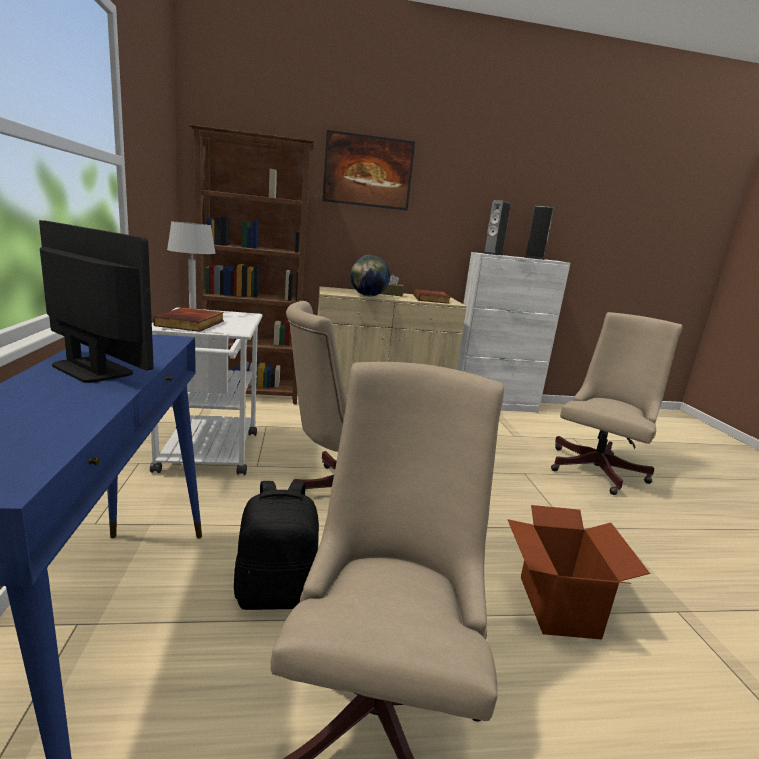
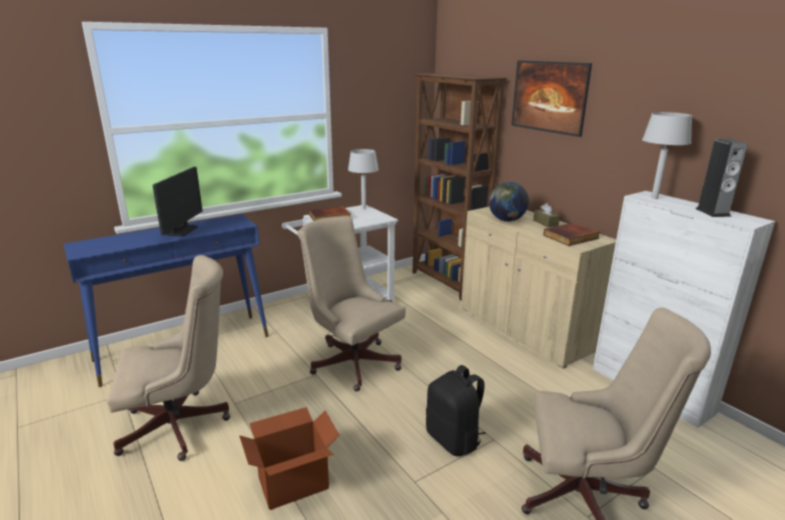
camera: 65 degrees right, 5 degrees up
(277, 593) = (238, 373): black backpack -> black backpack (454, 439)
(493, 254) = (654, 198): speaker -> grey table lamp

